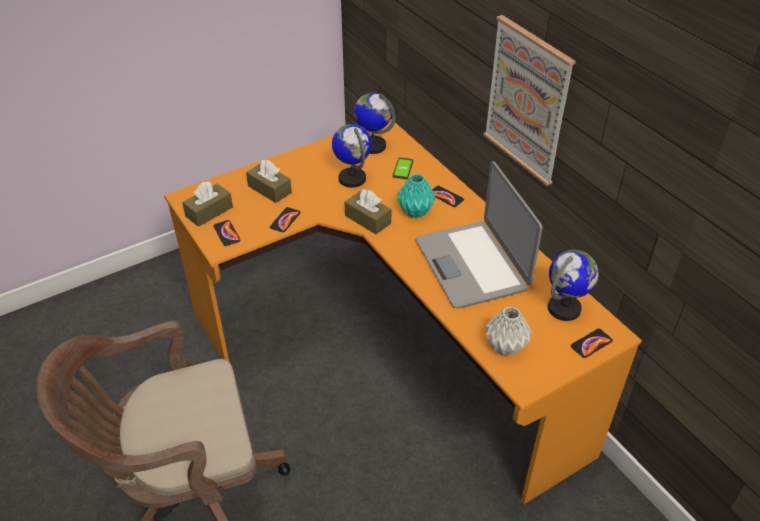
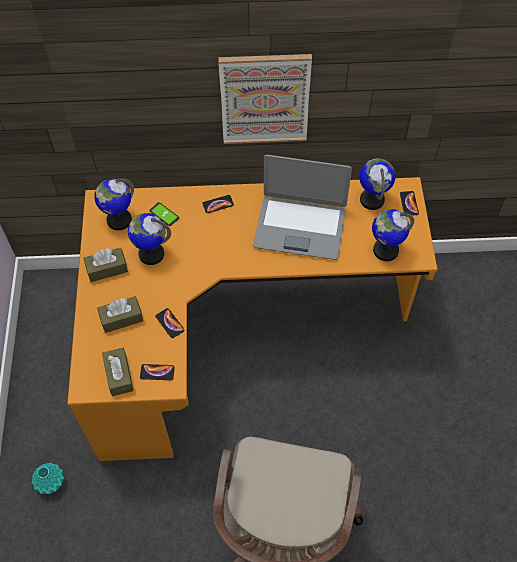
camera: 60 degrees left, 15 degrees up
(367, 219) = (208, 267): brown tissue box -> brown tissue box (107, 269)
(415, 212) = (221, 232): turquoise vase -> turquoise vase (50, 483)
(505, 347) = (385, 250): grey vase -> globe

